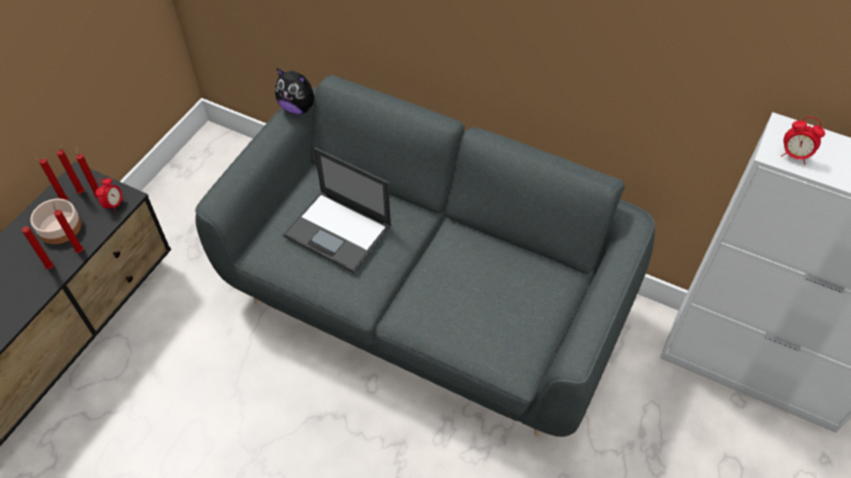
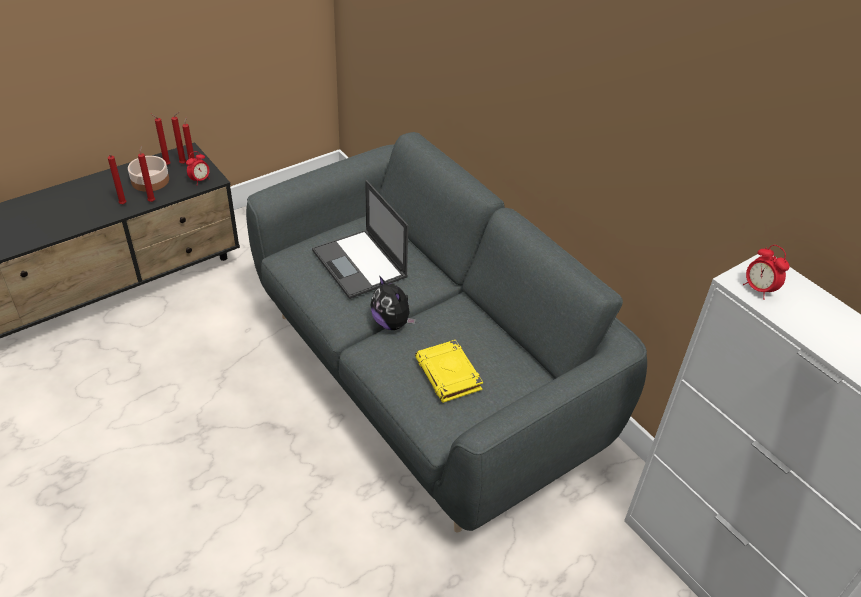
camera: 25 degrees right, 10 degrees down
(298, 108) = (382, 155): plush toy -> plush toy (392, 323)
(491, 309) = (449, 375): none -> yellow book

